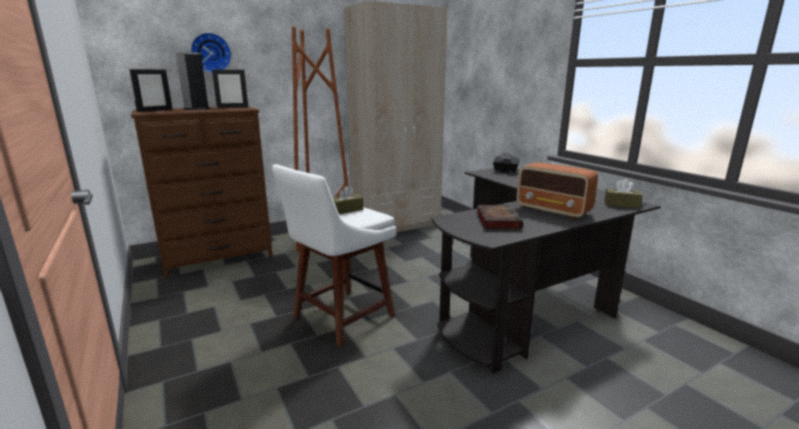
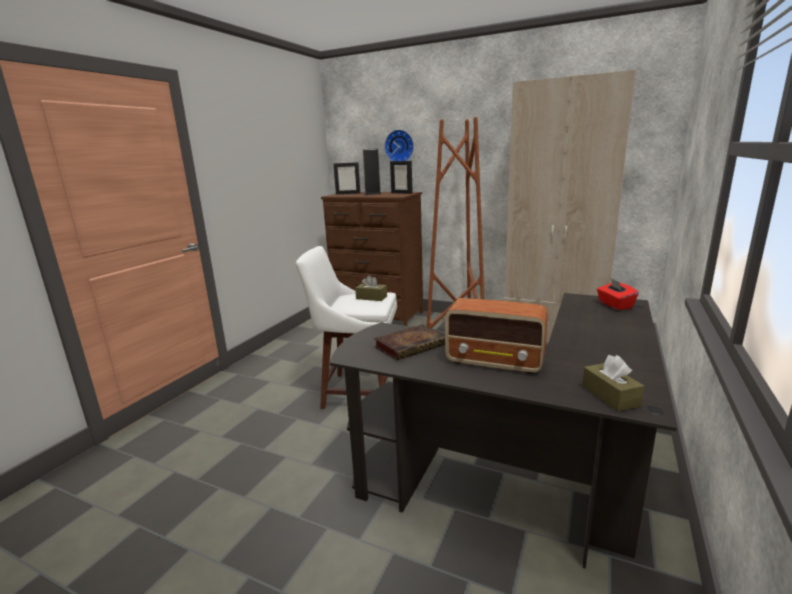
camera: 55 degrees right, 0 degrees up
(505, 171) = (614, 305): black tissue box -> red tissue box
(553, 210) = (495, 362): radio -> radio turned 75 degrees counterclockwise

